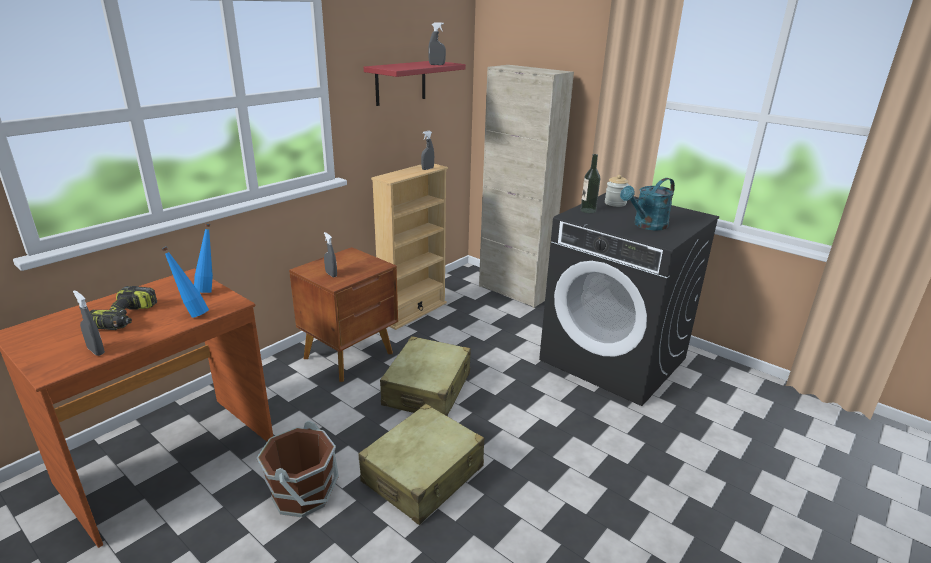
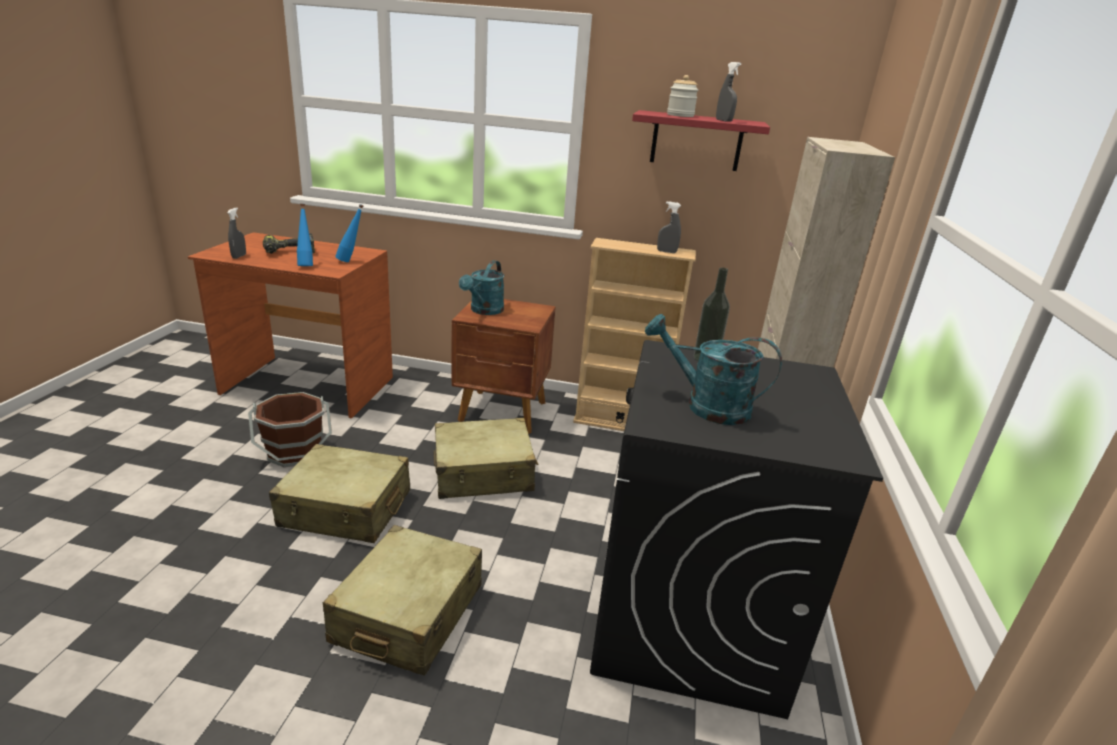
camera: 60 degrees right, 0 degrees up
(331, 274) = (484, 311): grey spray bottle -> turquoise watering can
(565, 466) = (408, 614): none -> beige suitcase
(615, 203) = (775, 375): jar -> jar (680, 115)

